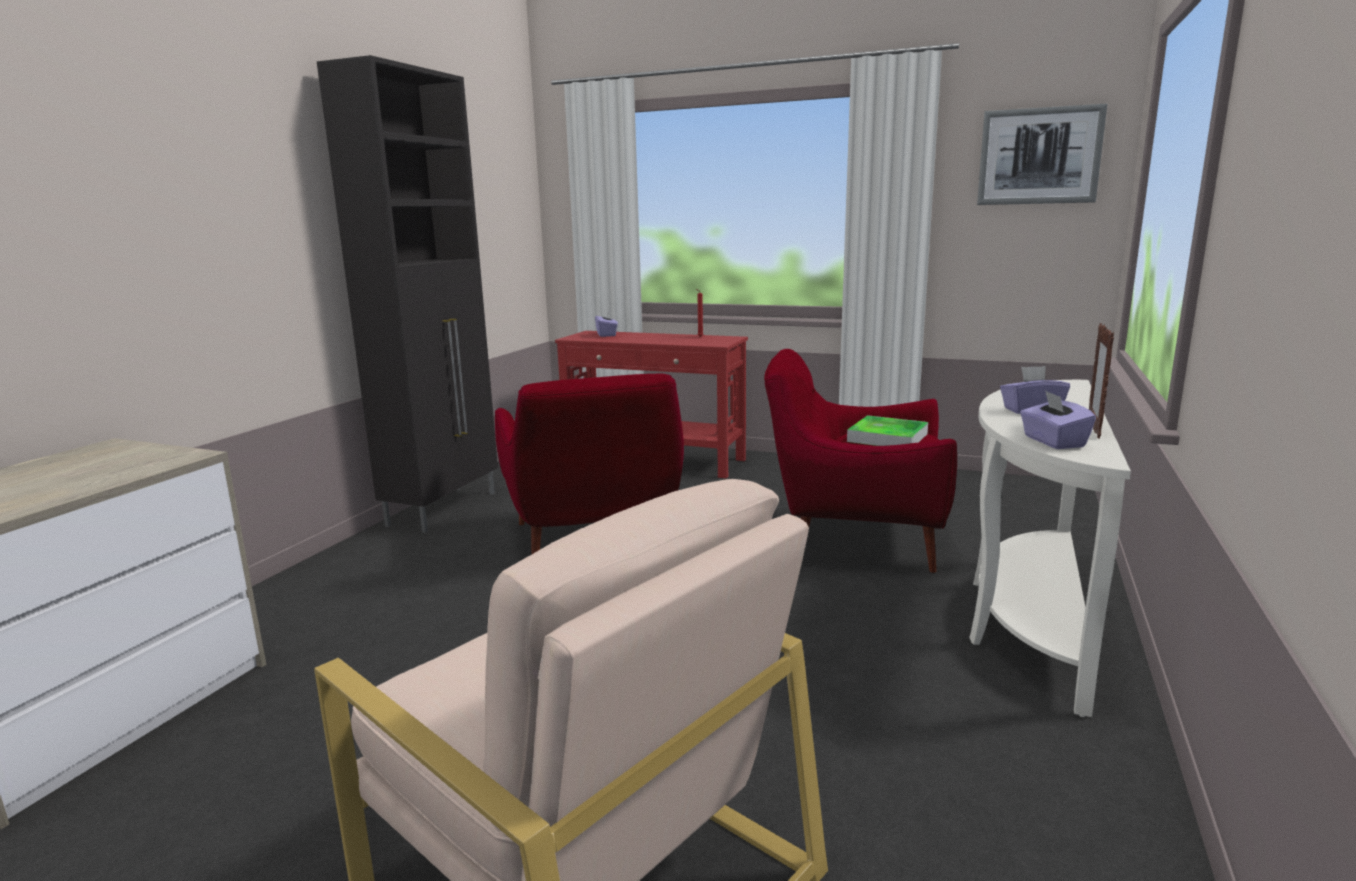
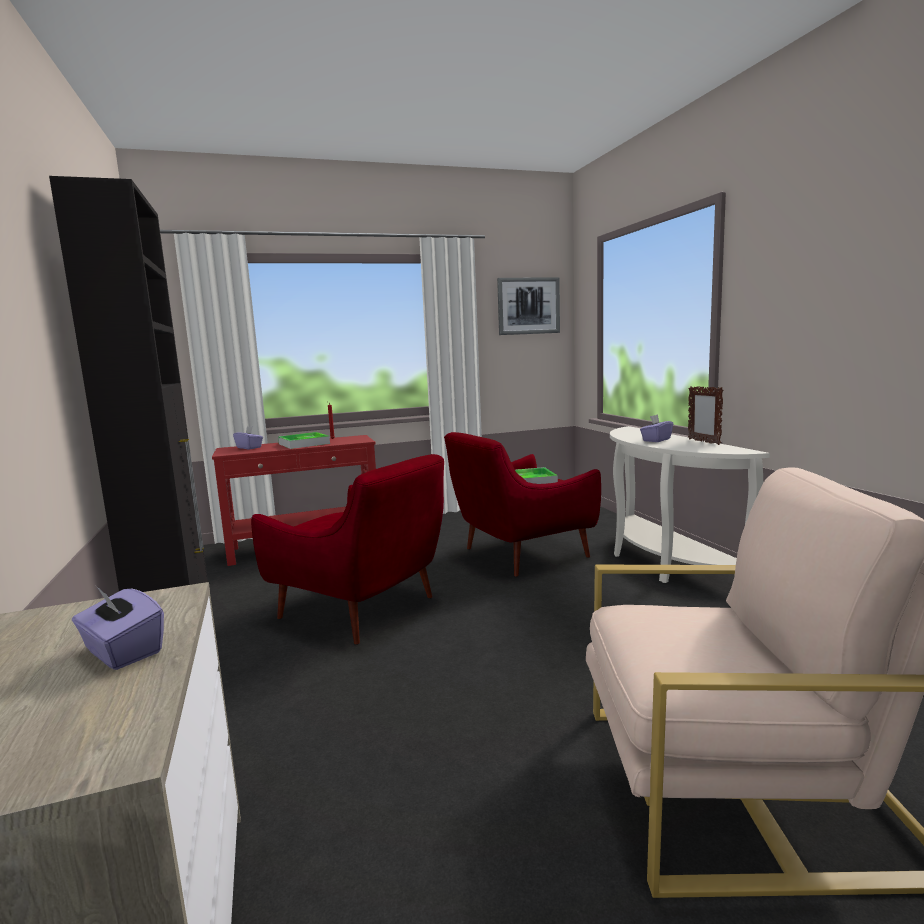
camera: 40 degrees left, 5 degrees down
(659, 338) = (304, 444): none -> tray
(1053, 442) = (710, 449): purple tissue box -> purple tissue box (122, 652)

